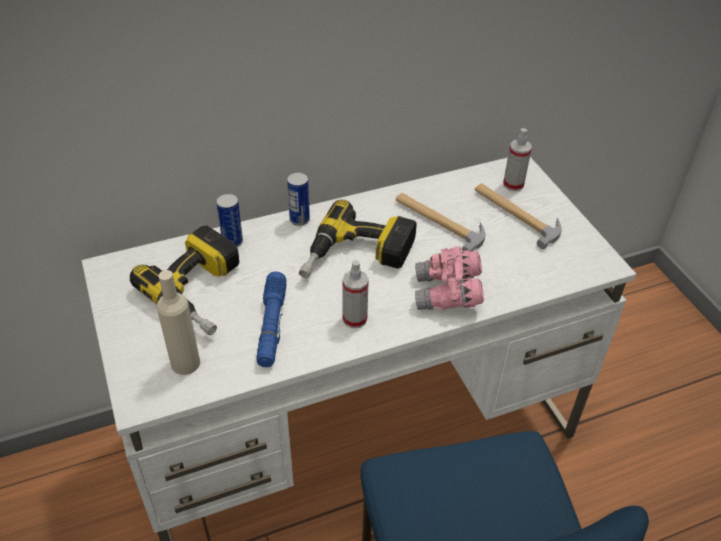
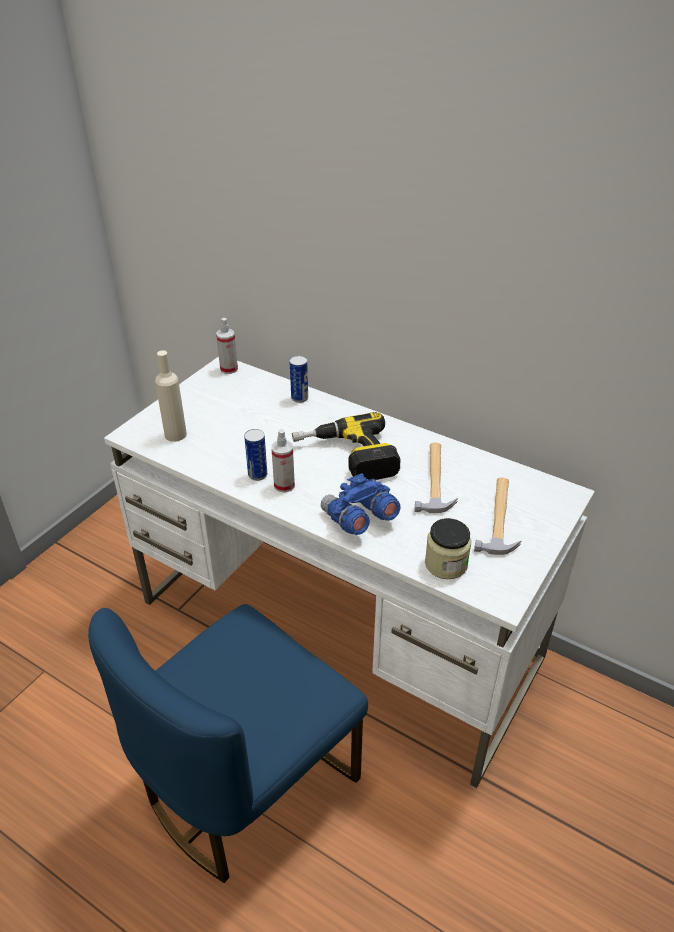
camera: 55 degrees right, 5 degrees down
(202, 291) = (241, 410): power drill -> none
(271, 325) = (240, 452): blue flashlight -> none
(299, 219) = (355, 414): can -> can (257, 475)
(448, 294) = (358, 519): pink binoculars -> blue binoculars
(513, 184) = (537, 500): spray bottle -> spray bottle (229, 369)
(544, 273) = (446, 564): none -> jar

